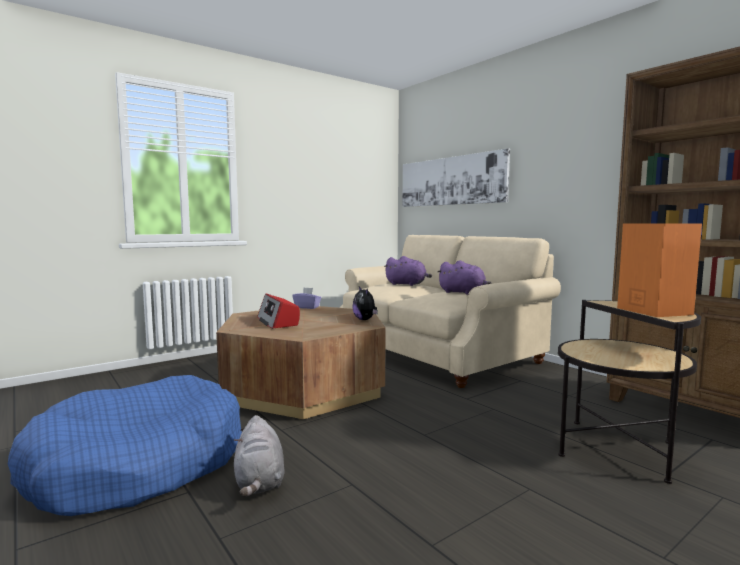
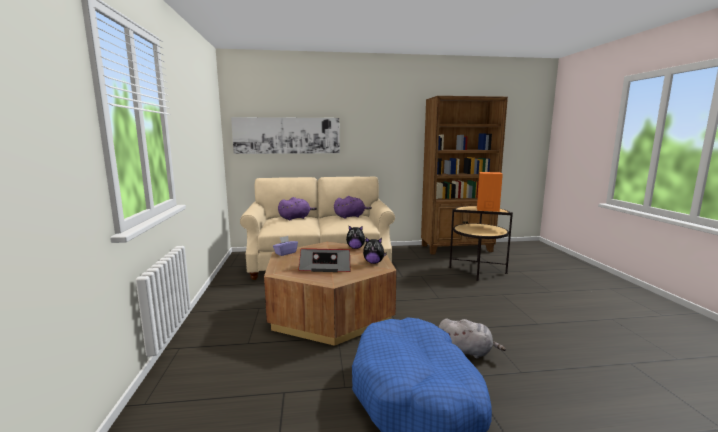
camera: 60 degrees left, 5 degrees up
(317, 331) = (373, 262): none -> plush toy

